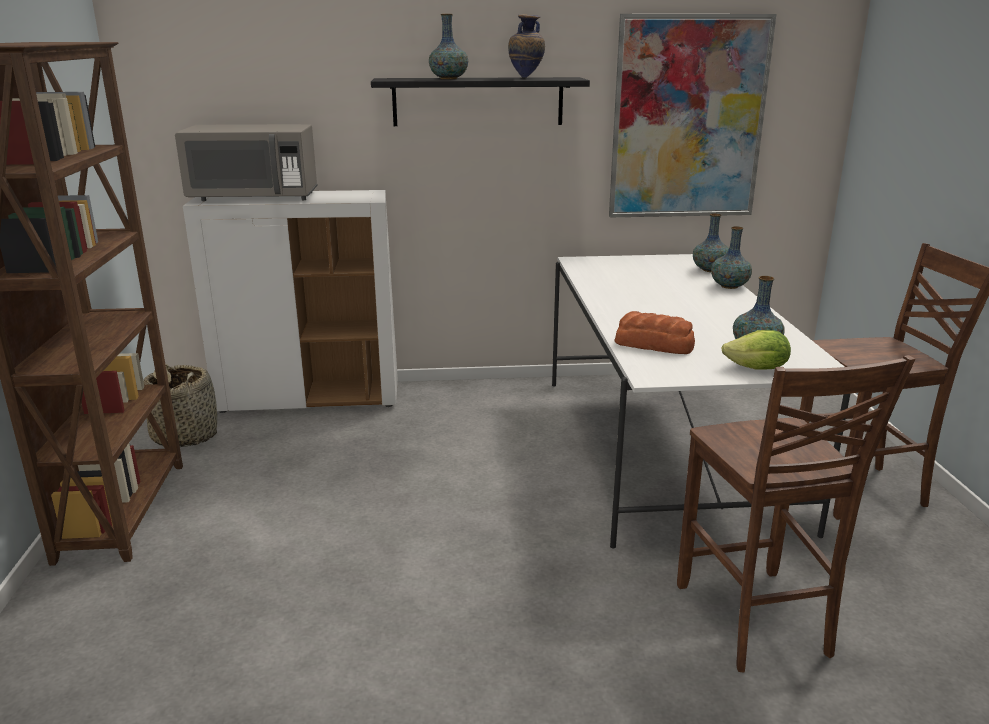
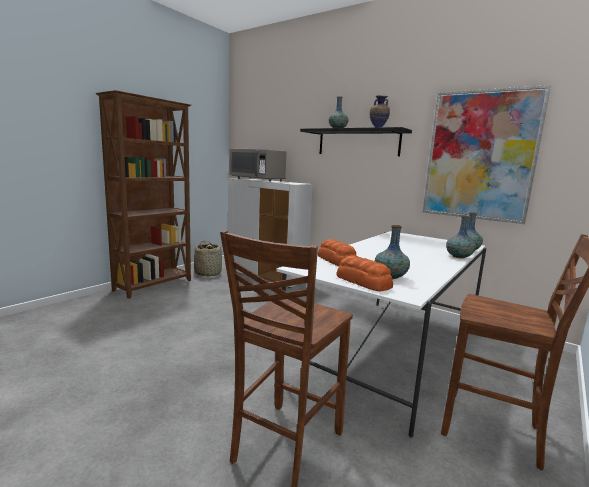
camera: 40 degrees right, 10 degrees down
(757, 369) = (363, 282): lettuce -> bread

